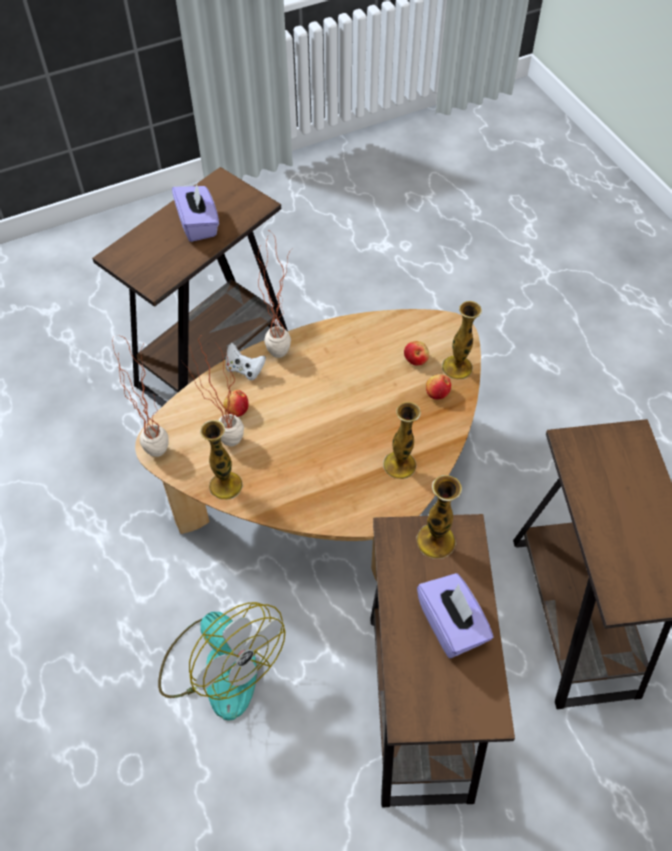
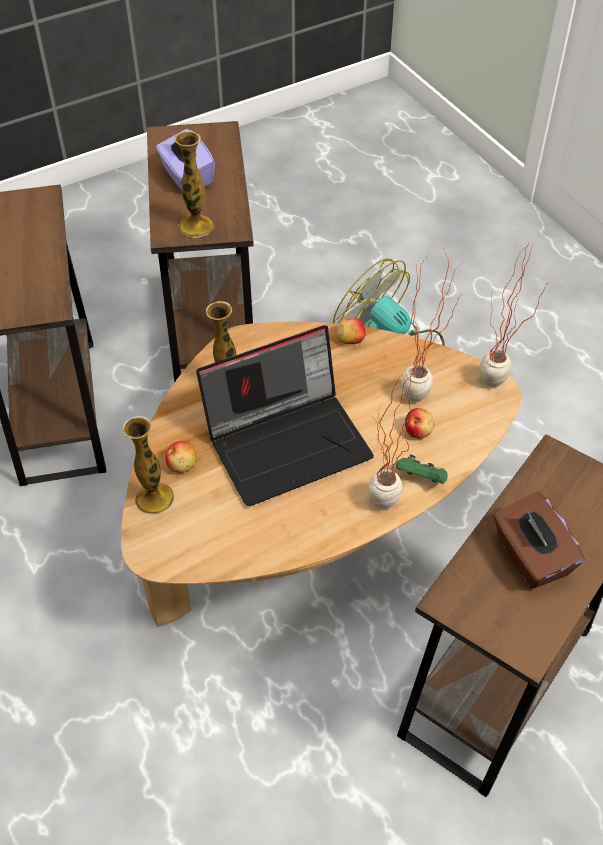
camera: 175 degrees right, 5 degrees down
(198, 224) = (530, 556): purple tissue box -> brown tissue box
(226, 485) = (409, 355): vase -> none
(244, 369) = (421, 479): white game controller -> green game controller
(348, 407) = (288, 441): none -> laptop
(416, 359) = (206, 506): apple -> apple (350, 339)

